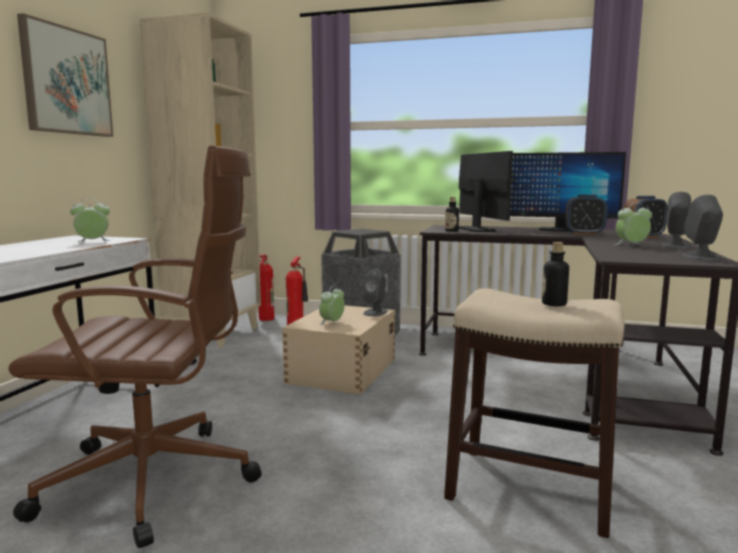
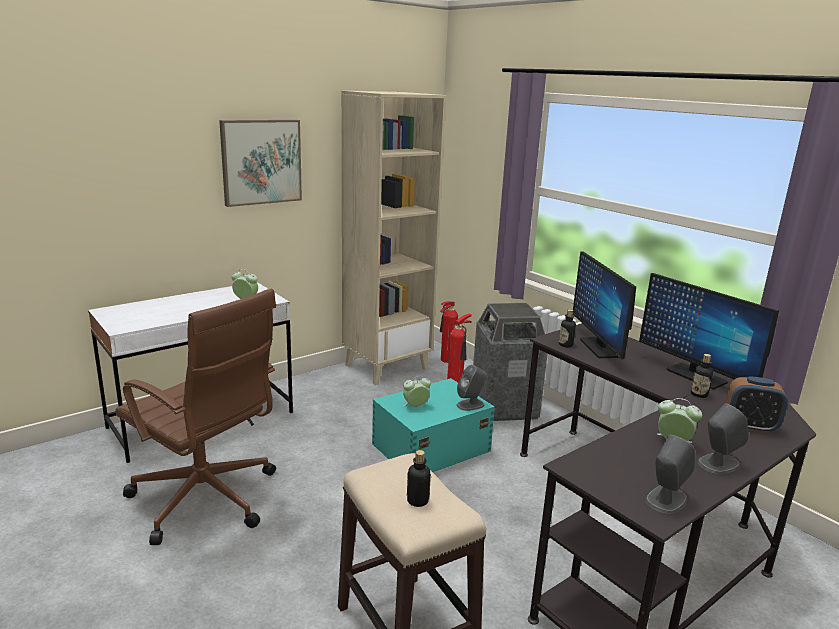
camera: 35 degrees right, 10 degrees up
(341, 371) = (429, 447): beige storage box -> turquoise storage box
(476, 229) = (600, 348): monitor -> monitor turned 150 degrees clockwise
(584, 233) = (699, 394): alarm clock -> bottle

